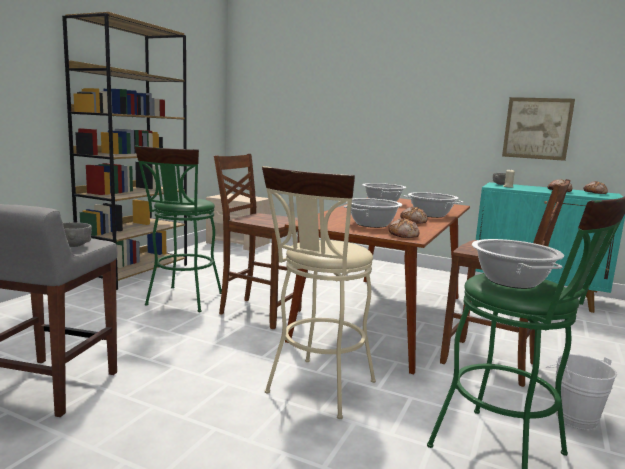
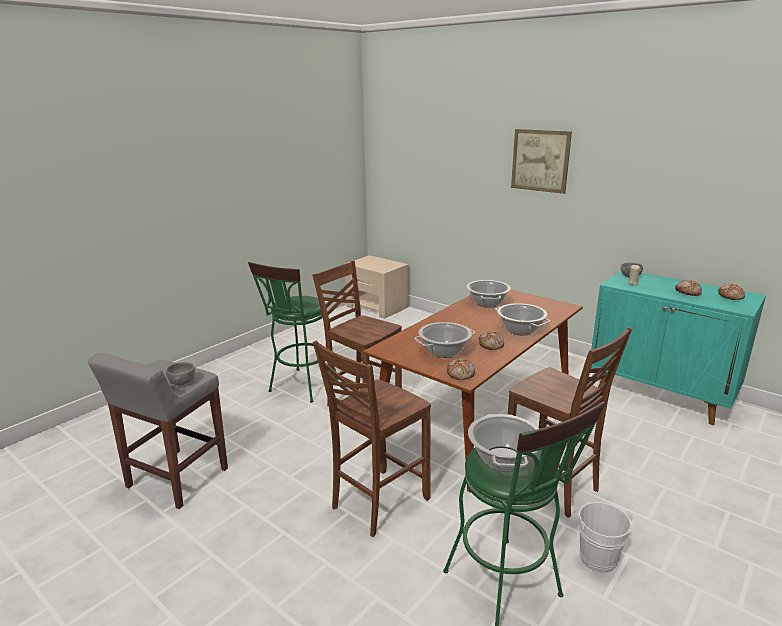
camera: 15 degrees right, 10 degrees up
(135, 272) = (272, 347): brown bookcase -> none
(317, 391) = (377, 503): beige stool -> brown chair
(537, 128) = (677, 214): picture -> picture (540, 160)

